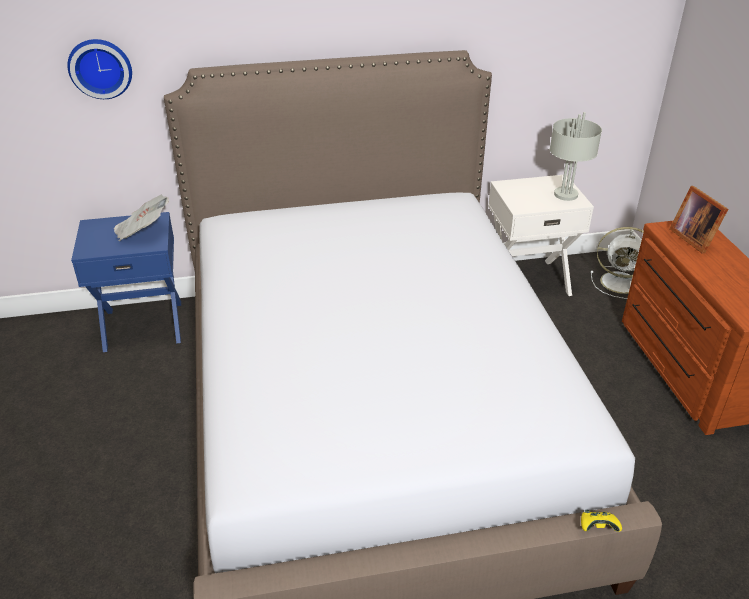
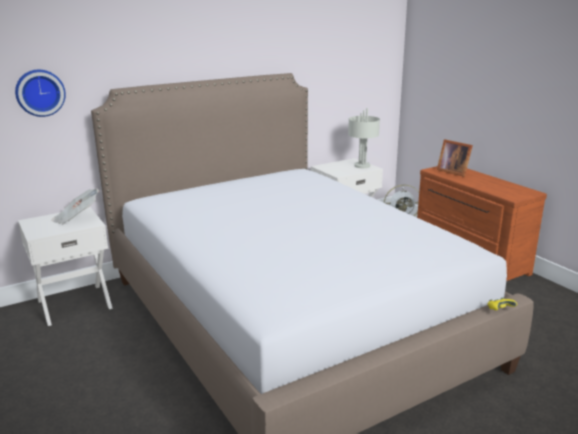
camera: 20 degrees left, 15 degrees down
(143, 325) = (74, 303): blue nightstand -> white nightstand

